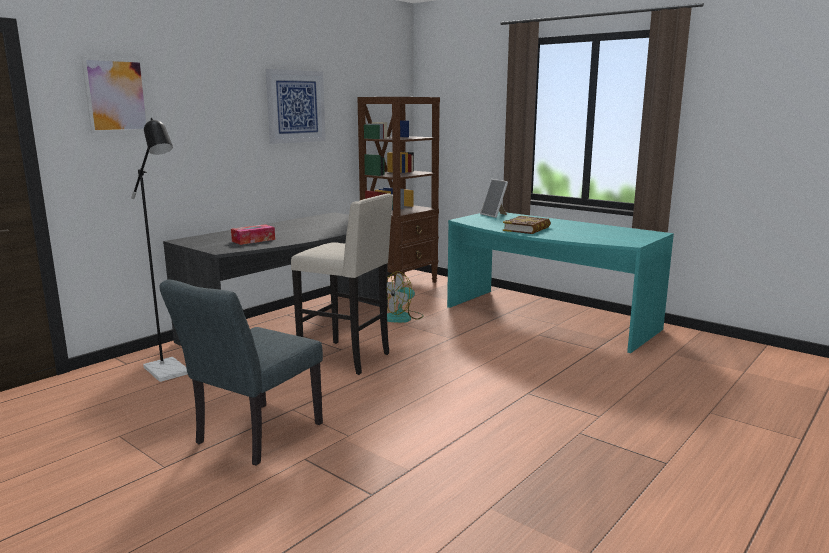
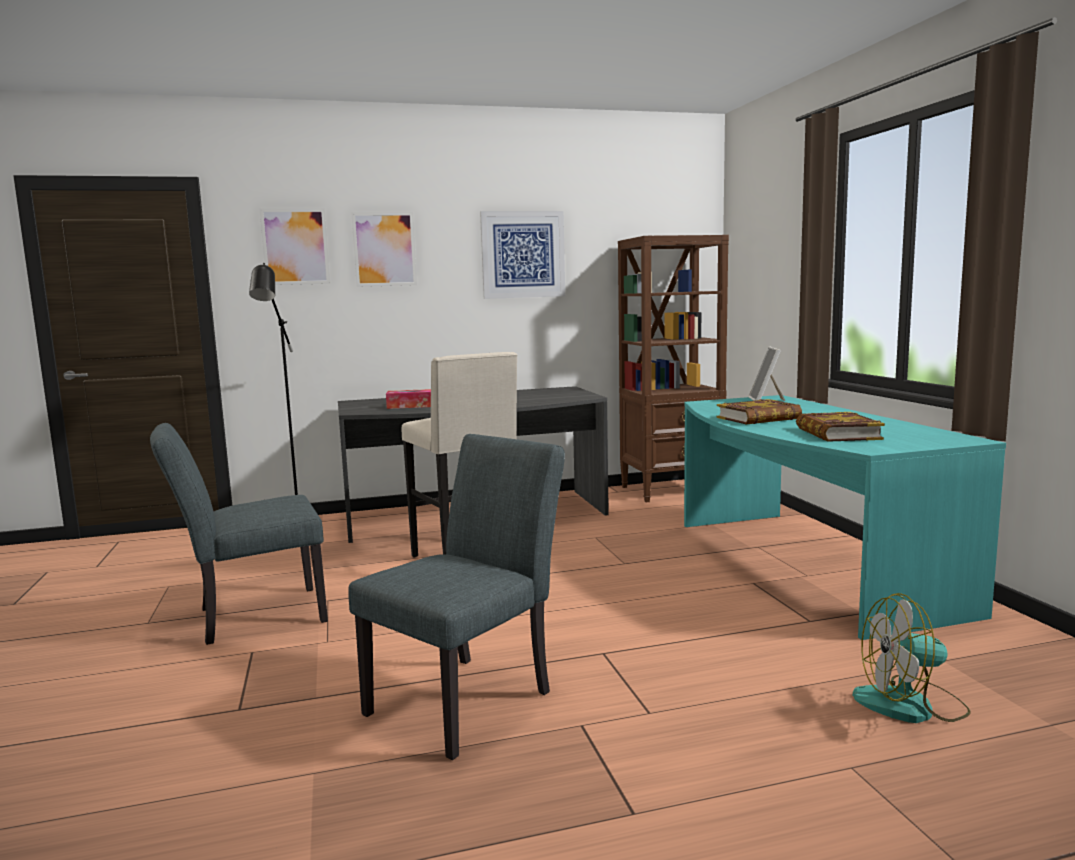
camera: 35 degrees right, 5 degrees down
(194, 100) = (384, 249): none -> picture
(402, 317) = (606, 529): fan -> fan (911, 705)
(501, 438) = (470, 697): none -> grey chair
(593, 235) = (837, 434): none -> book

